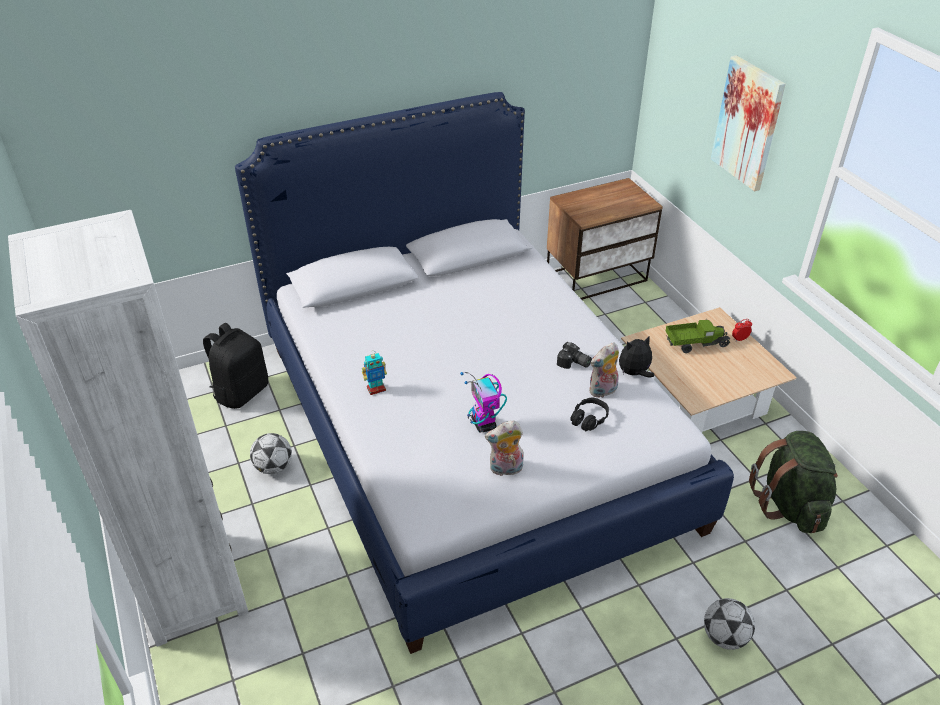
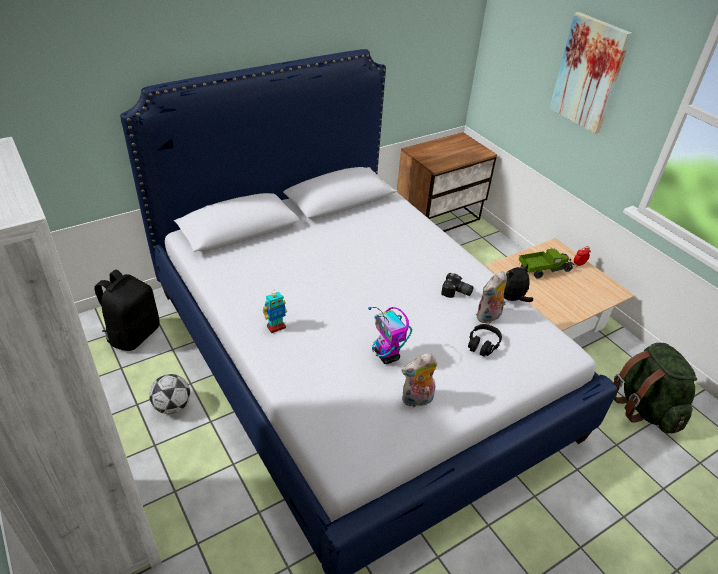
camera: 10 degrees left, 0 degrees up
(724, 637) = (622, 541): football -> none

